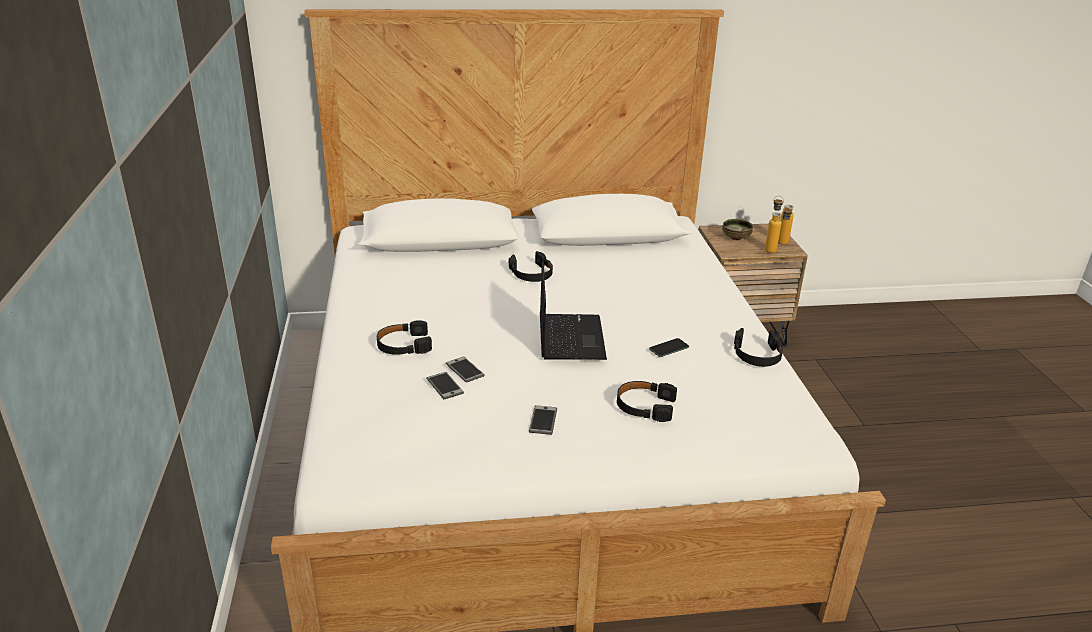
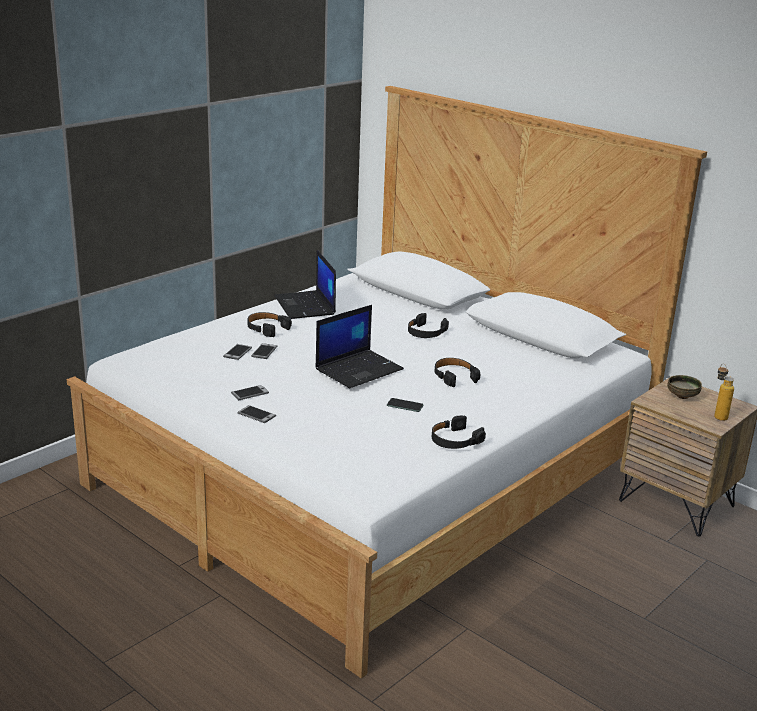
camera: 50 degrees right, 5 degrees down
(382, 302) = (305, 306): none -> laptop
(596, 437) = (256, 415): none -> phone
(645, 406) = (316, 419): black headphones -> black headphones (454, 376)
(775, 250) = (696, 419): bottle -> none

